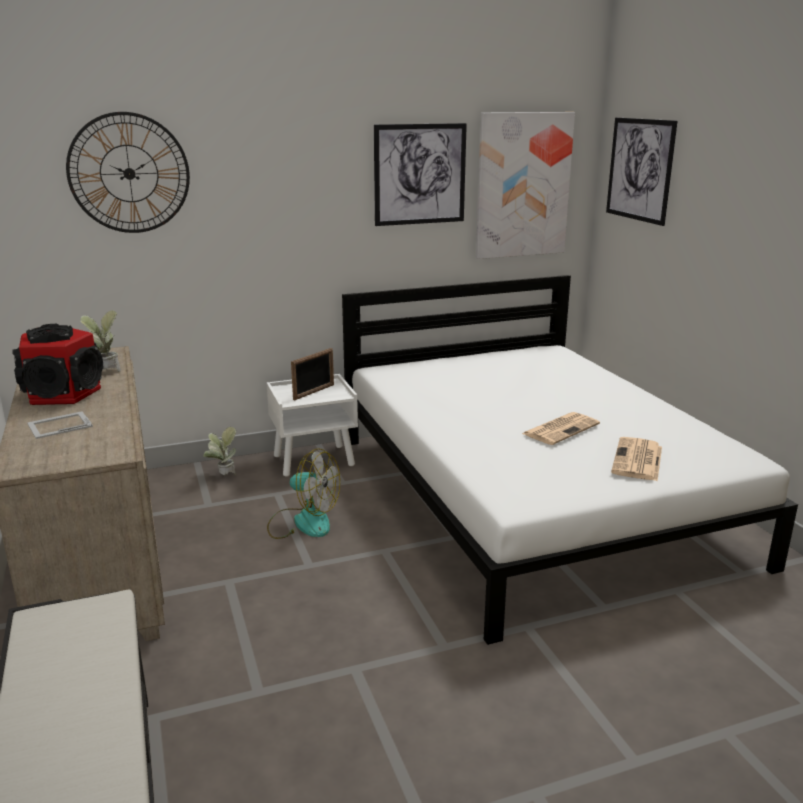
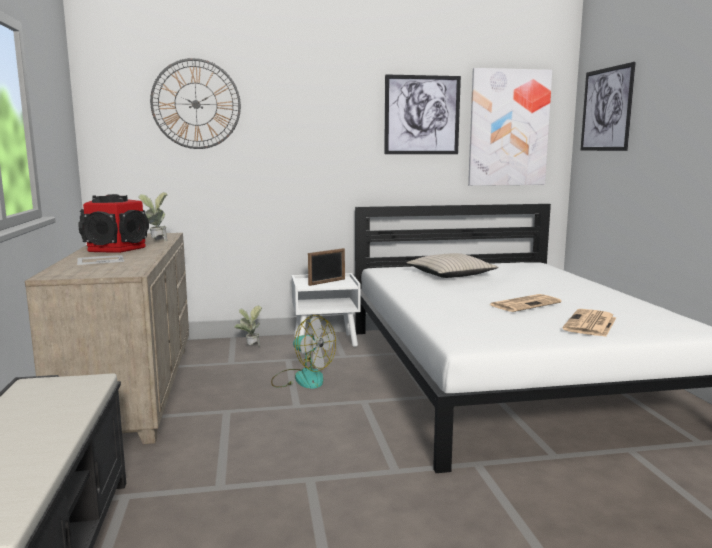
camera: 10 degrees right, 10 degrees down
(463, 377) = (450, 274): none -> beige pillow

